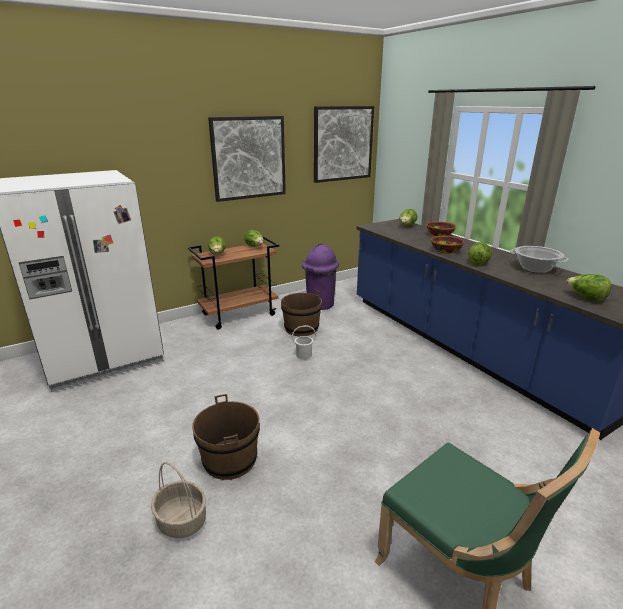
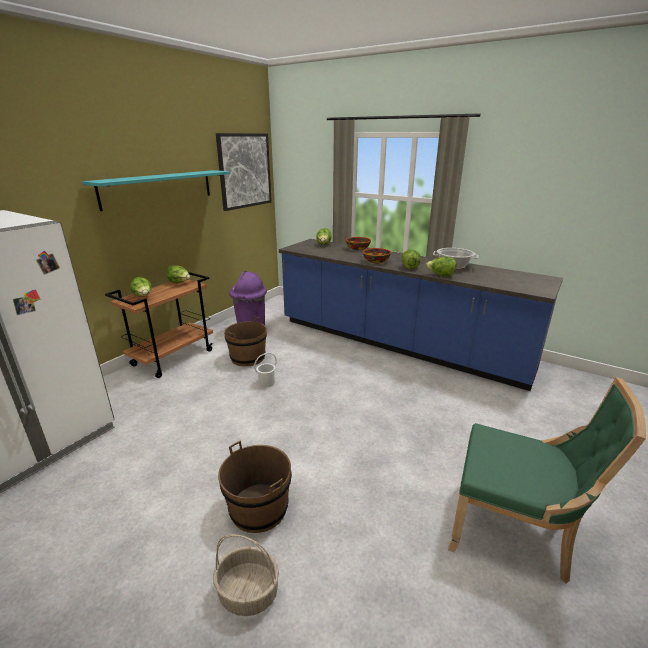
camera: 25 degrees left, 0 degrees up
(249, 158) = (158, 188): picture -> turquoise shelf
(585, 298) = (507, 283): lettuce -> lettuce (440, 276)

